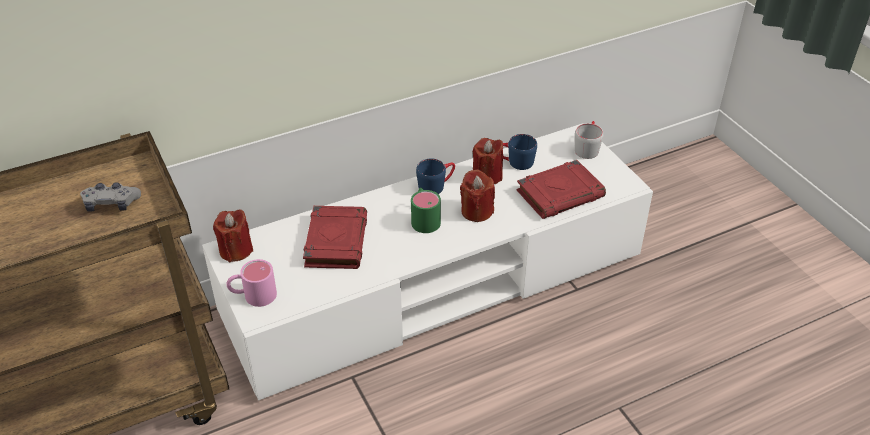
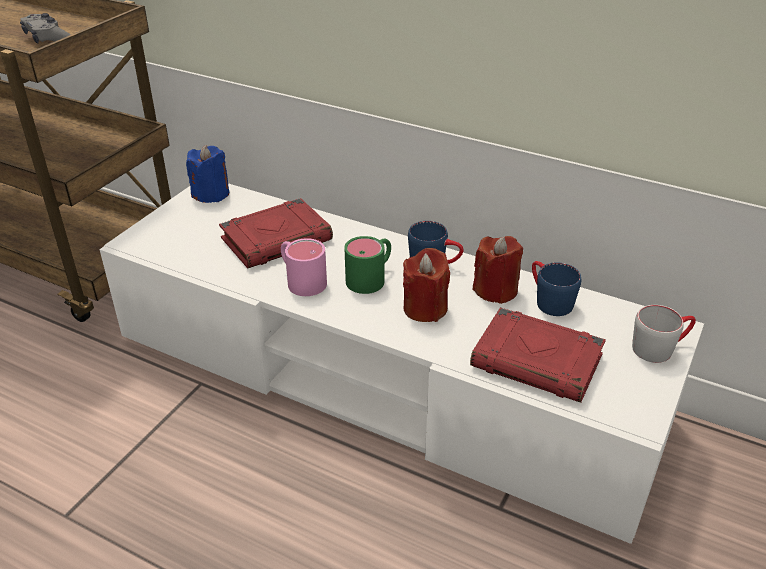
camera: 55 degrees right, 5 degrees down
(236, 250) = (211, 194): red candle -> blue candle
(253, 295) = (158, 228): pink mug -> pink mug (301, 280)

